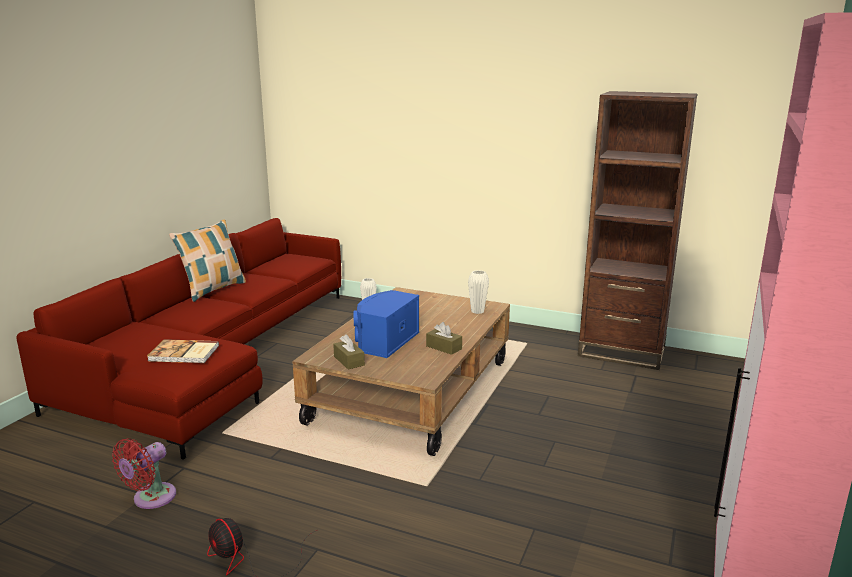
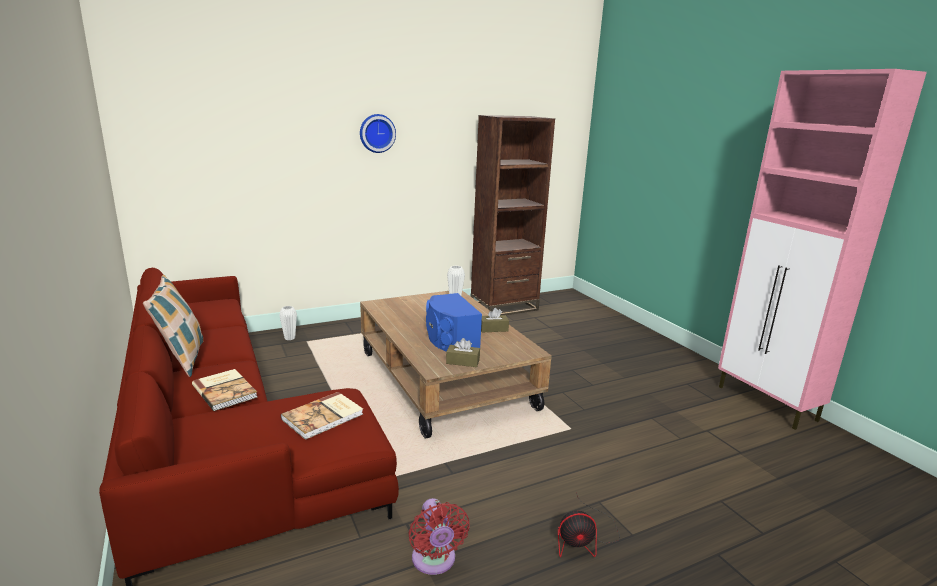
camera: 50 degrees left, 0 degrees up
(186, 316) = (226, 390): none -> book
(481, 110) = (377, 133): none -> wall clock

